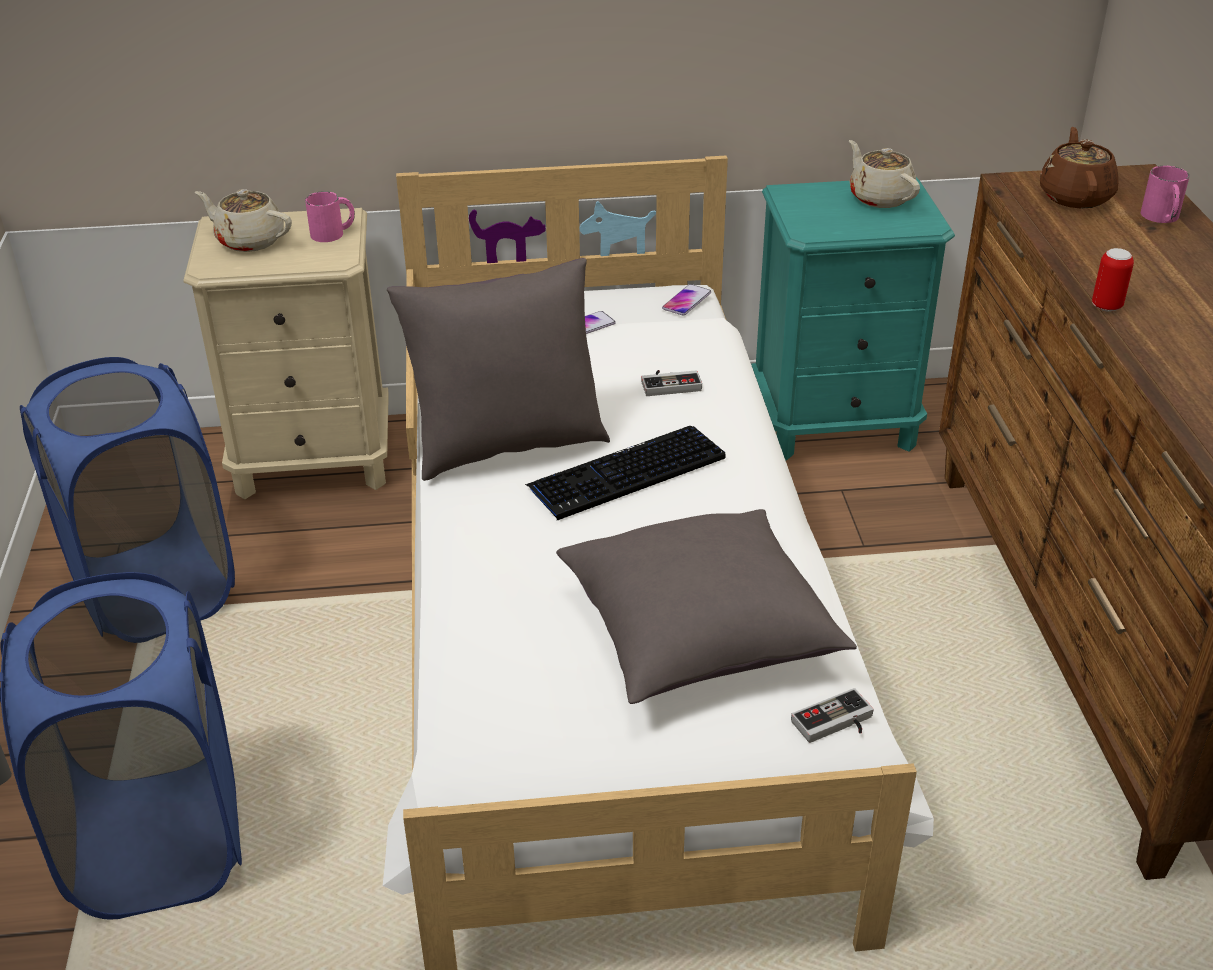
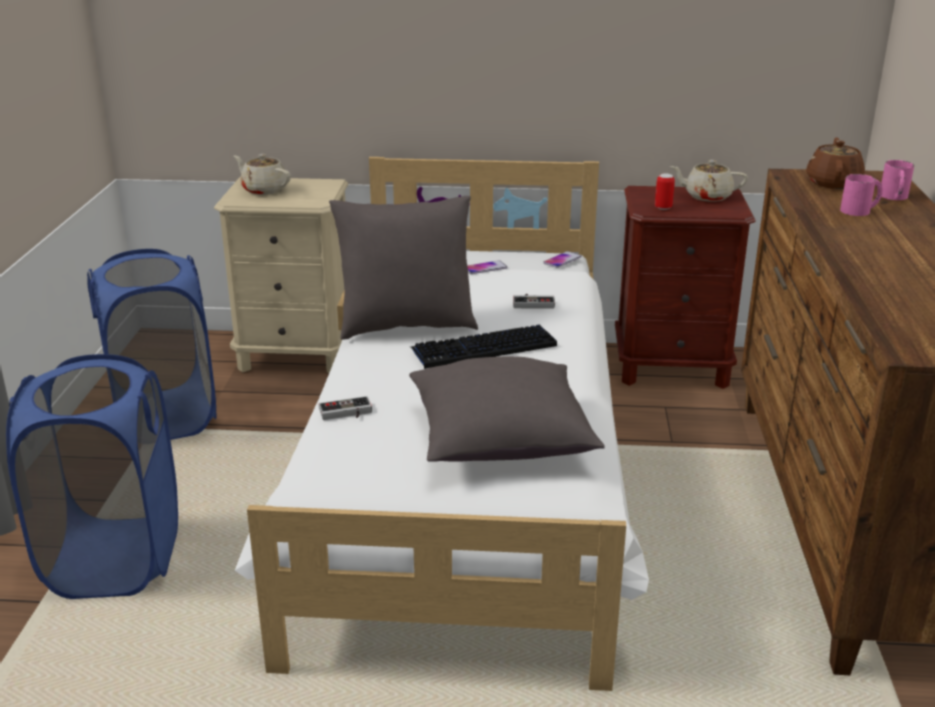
camera: 10 degrees right, 10 degrees down
(333, 233) = (320, 190): pink mug -> pink mug (860, 210)
(835, 424) = (672, 368): turquoise nightstand -> brown nightstand
(836, 724) = (582, 501): game controller -> game controller (346, 414)
(880, 197) = (707, 196): beige teapot -> beige teapot turned 60 degrees counterclockwise
(1106, 306) = (831, 238): can -> can (663, 208)

